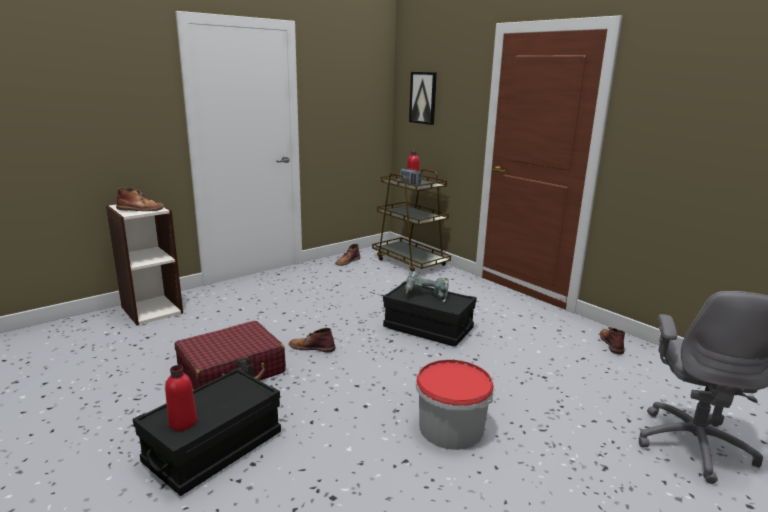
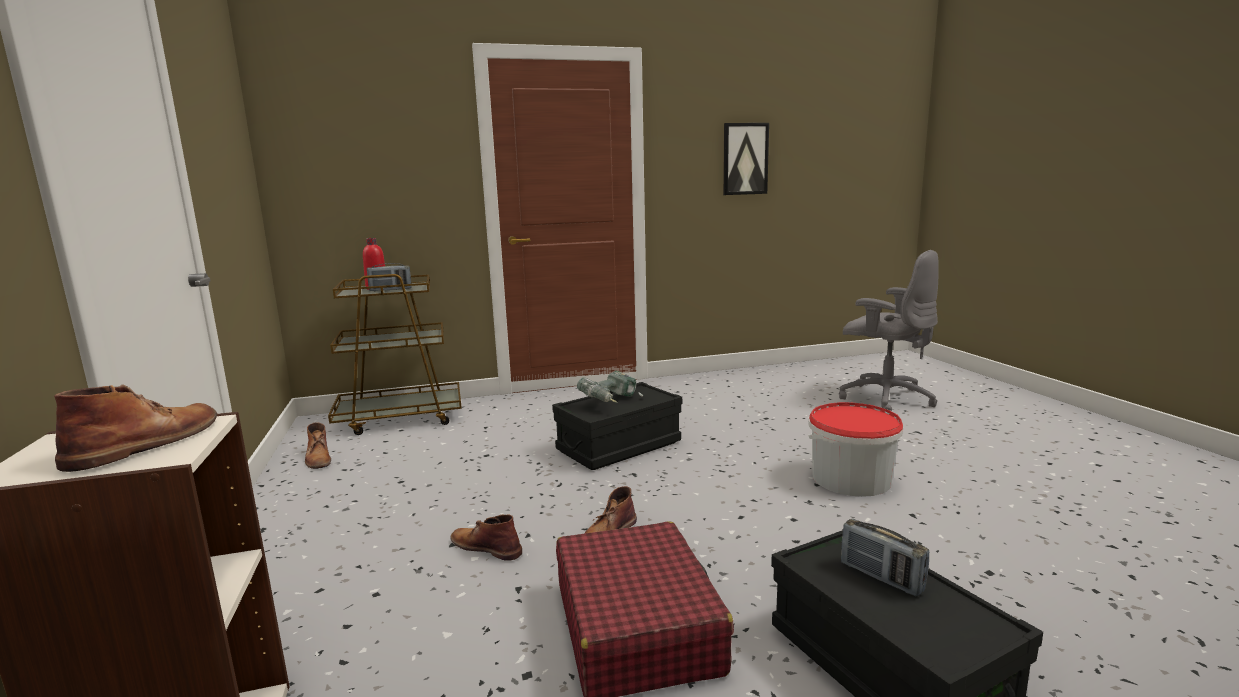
camera: 65 degrees left, 5 degrees down
(183, 422) = (948, 623): red bottle -> none
(224, 402) = (881, 577): none -> radio
(423, 98) = (339, 154): picture -> picture (745, 159)
(611, 343) = (718, 381): brown boot -> brown boot (486, 547)

